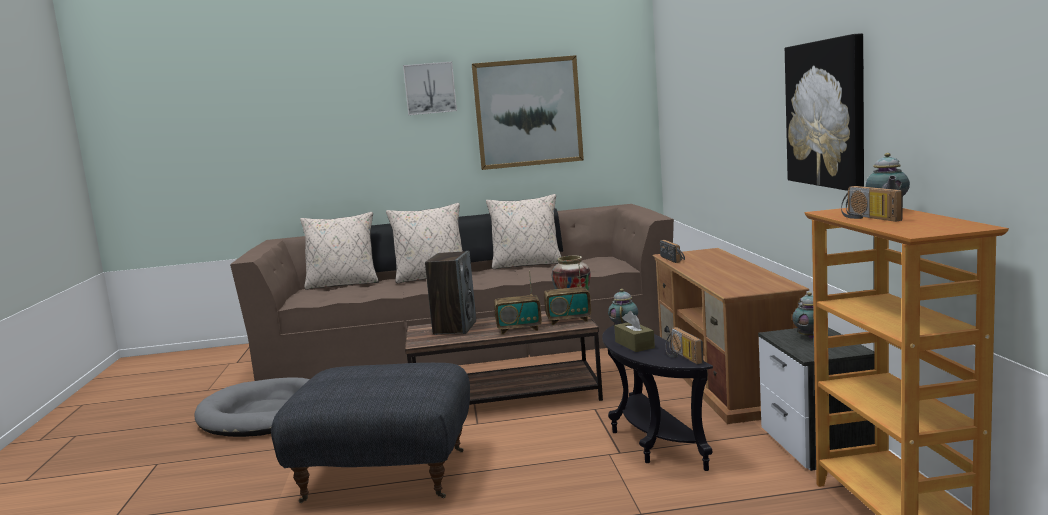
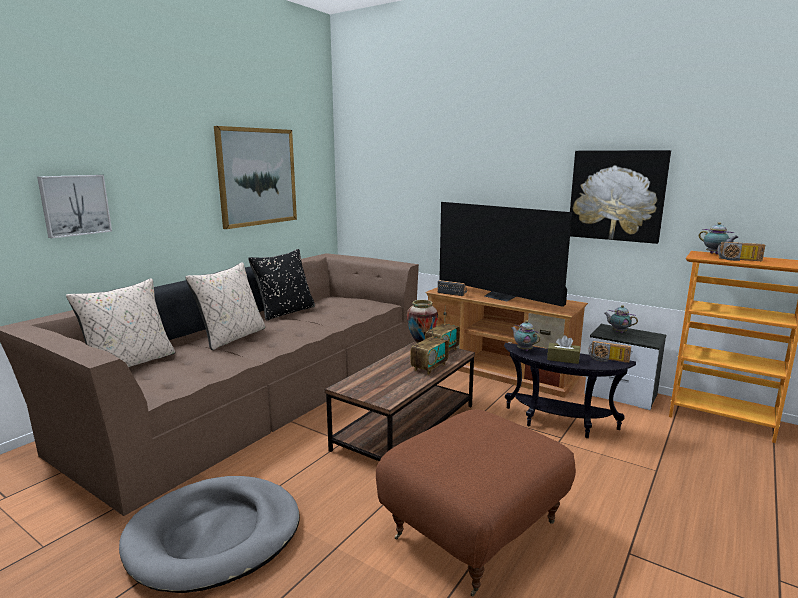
camera: 50 degrees left, 5 degrees up
(386, 474) = (473, 529): grey ottoman -> brown ottoman
(430, 88) = (177, 146): picture -> picture (75, 205)
(454, 328) = (375, 379): speaker -> none
(527, 264) = (286, 312): beige pillow -> black pillow
(716, 268) = (501, 297): none -> television

